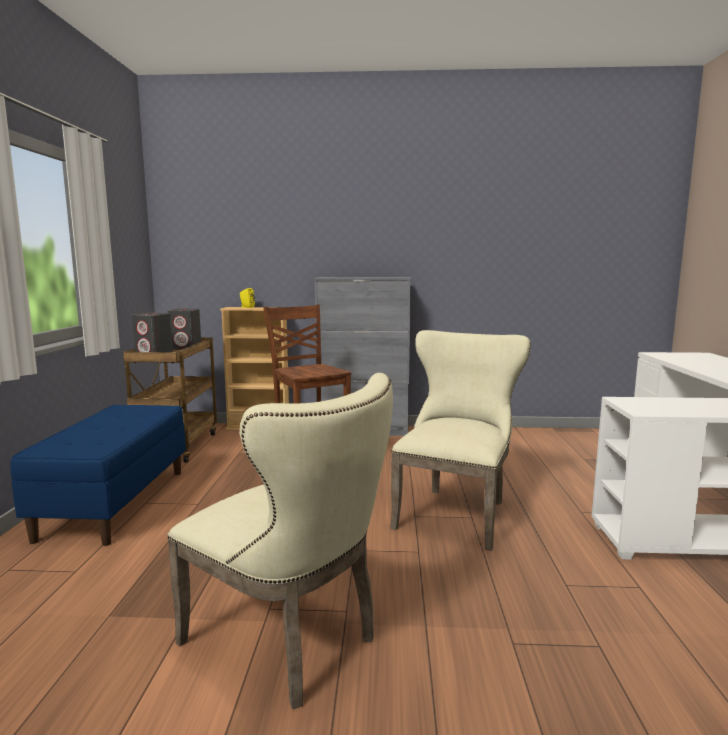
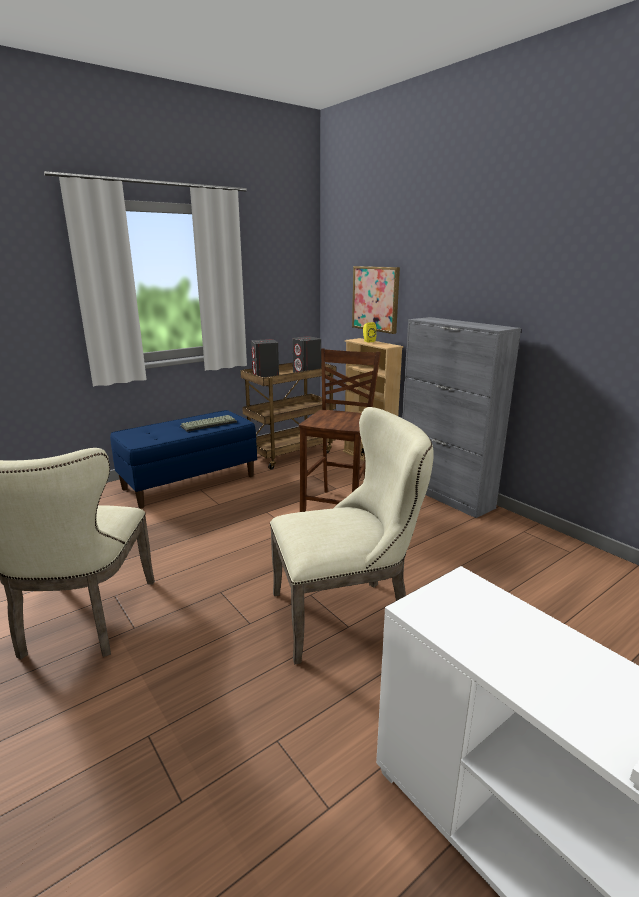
camera: 50 degrees right, 10 degrees up
(132, 417) = (209, 424): none -> keyboard
(243, 266) = (376, 299): none -> picture

